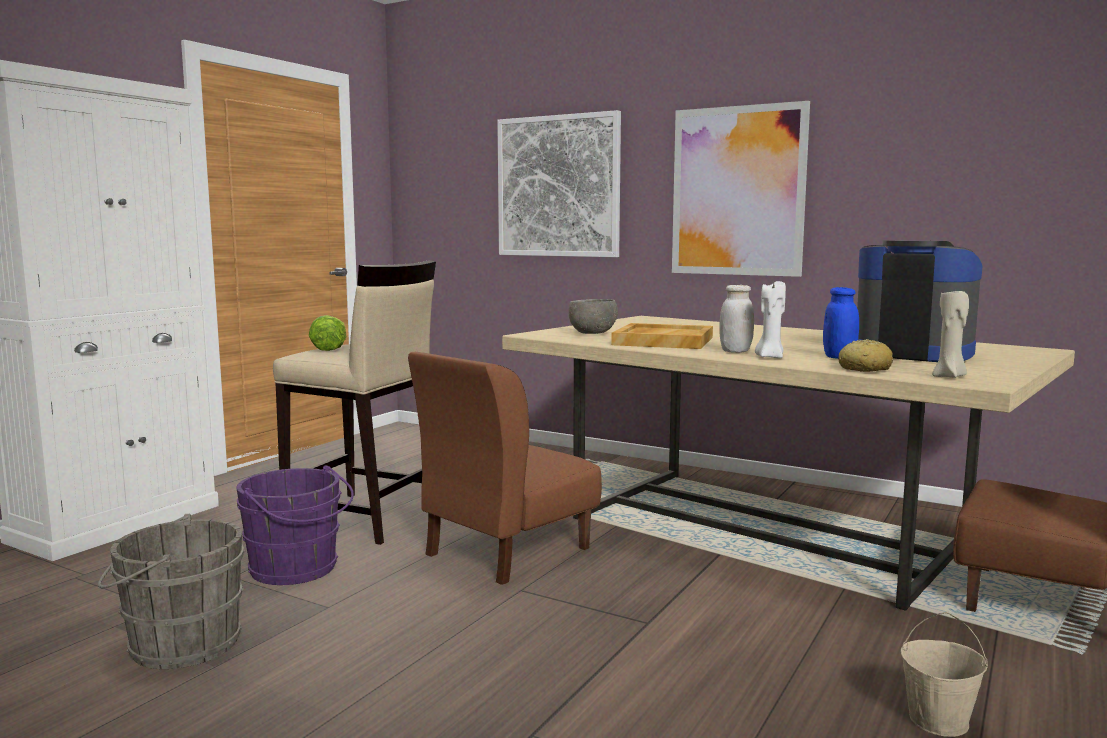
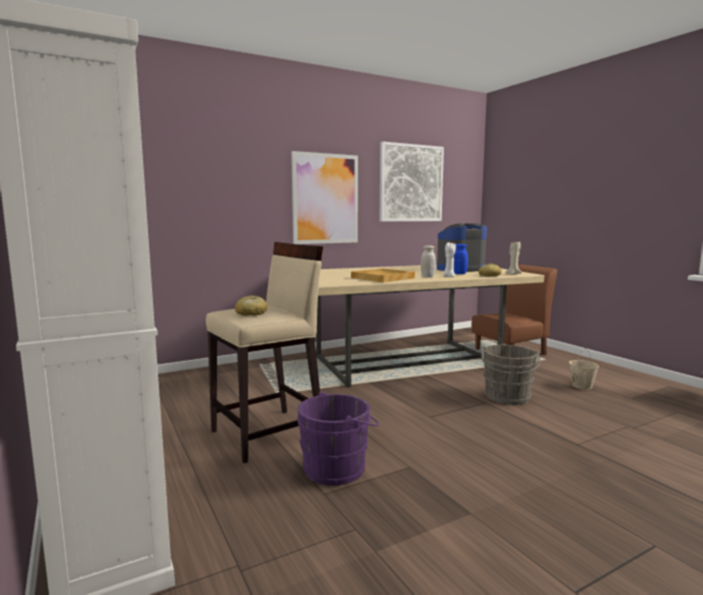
camera: 60 degrees left, 0 degrees up
(178, 645) = (430, 524): grey bucket -> grey bucket (507, 397)
(330, 349) = (251, 313): lettuce -> bread
(506, 551) = (375, 409): brown chair -> none
(558, 186) = (213, 191): picture -> picture (411, 183)
(593, 334) = (338, 280): grey bowl -> none

